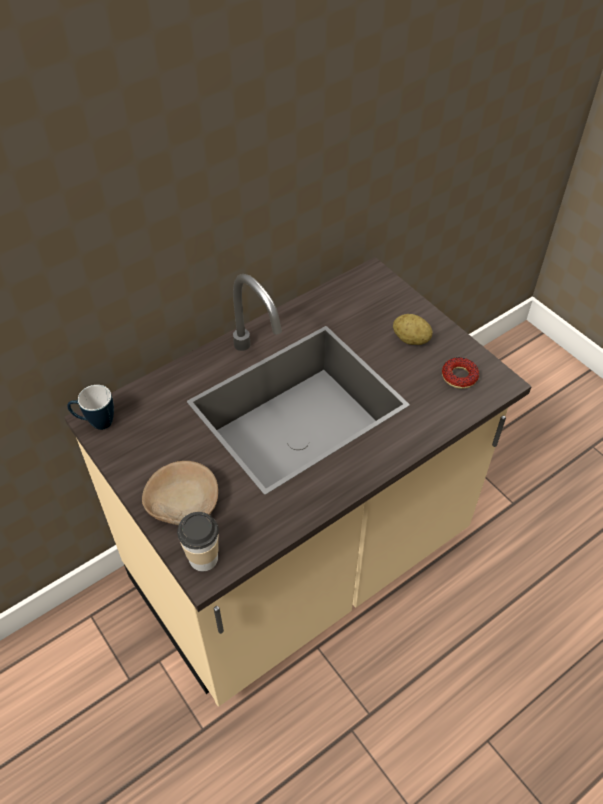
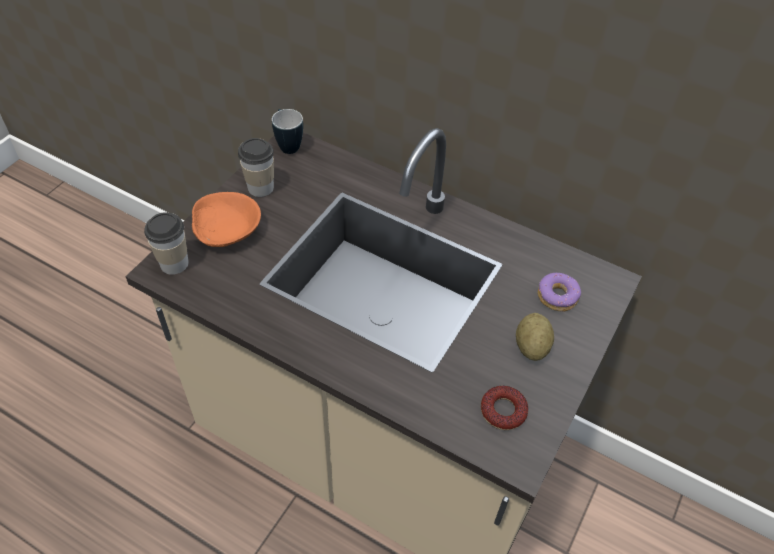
camera: 65 degrees right, 0 degrees up
(142, 461) = (260, 188): none -> cup
(183, 503) = (226, 230): beige bowl -> orange bowl
(372, 307) = (557, 296): none -> donut

